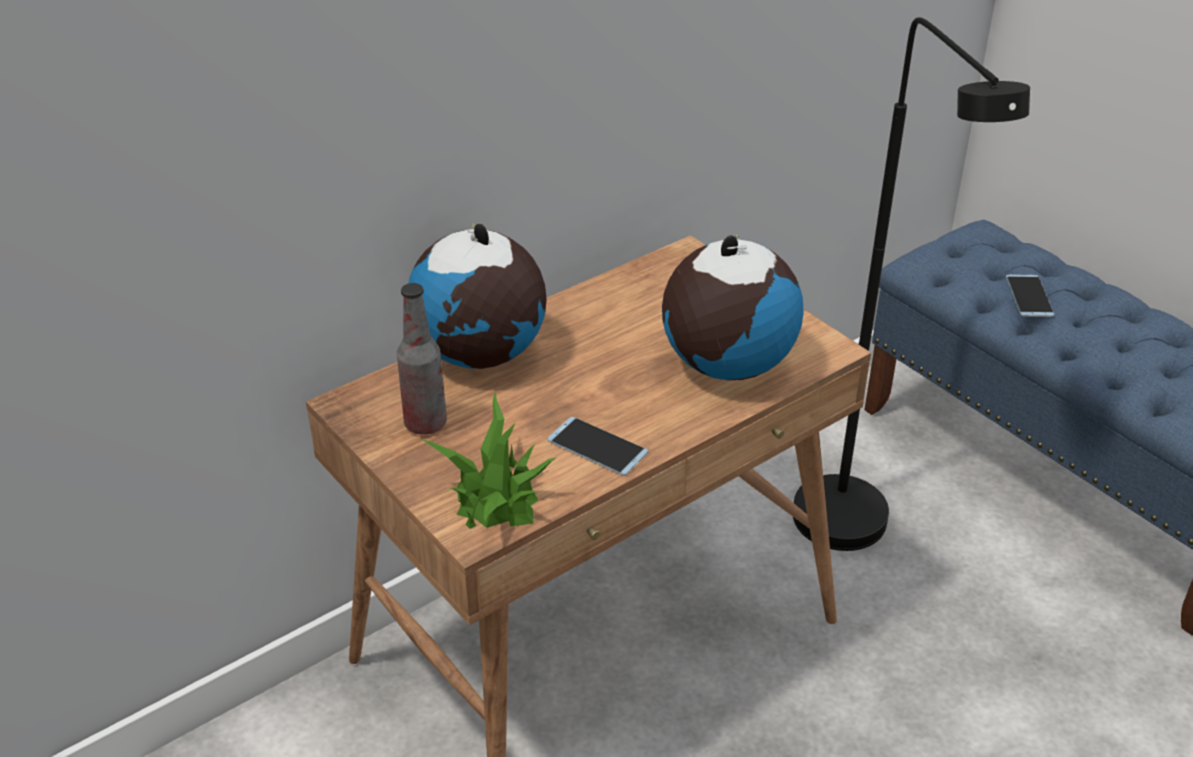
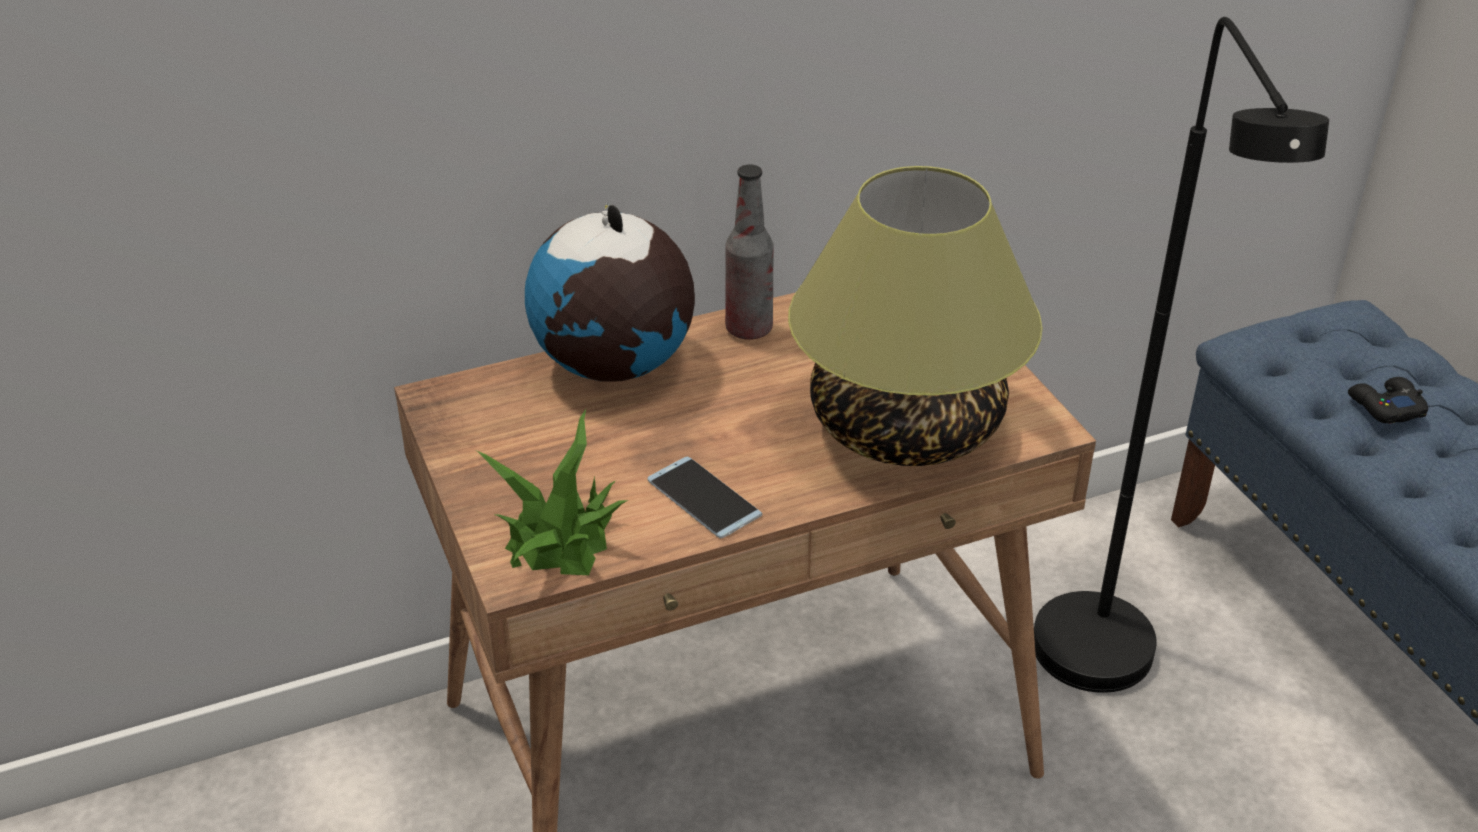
camera: 15 degrees right, 0 degrees up
(425, 424) = (516, 436): bottle -> bottle (749, 329)
(726, 365) = (903, 425): globe -> table lamp
(1029, 296) = (1385, 407): phone -> black game controller

